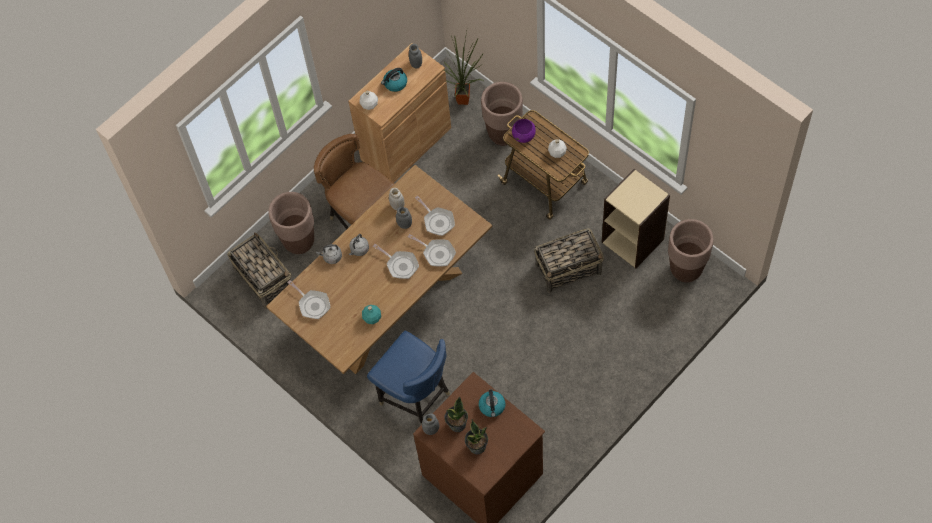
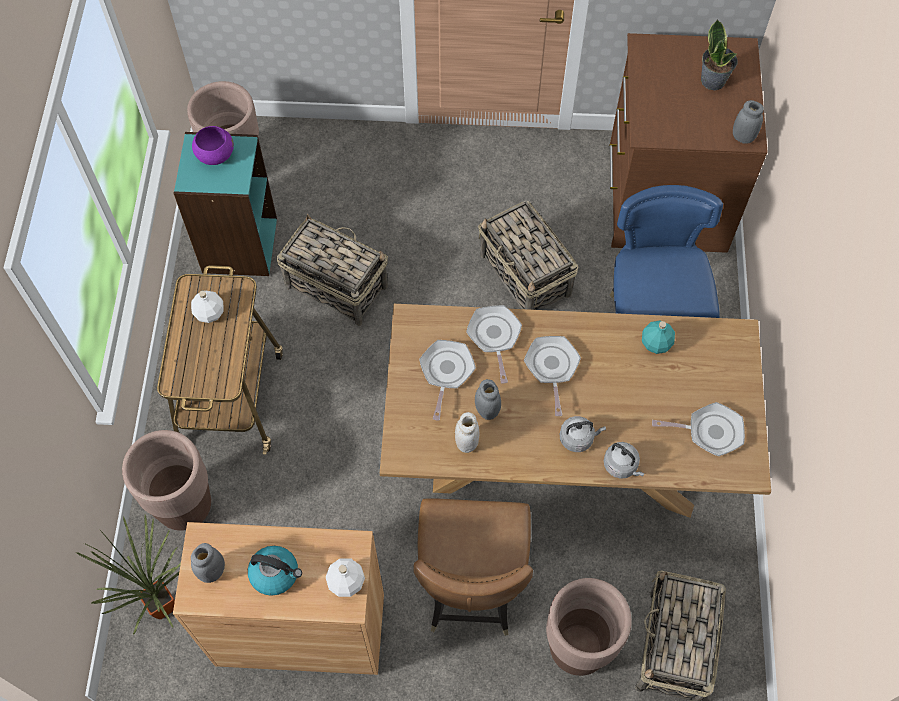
camera: 135 degrees left, 0 degrees up
(312, 304) = (709, 431): frying pan -> frying pan turned 90 degrees clockwise
(457, 424) = (709, 116): potted plant -> none
(492, 407) = (652, 98): kettle -> none
(497, 362) = (525, 275): none -> basket
(524, 136) = (212, 373): purple bowl -> purple bowl (215, 155)
(633, 240) = (239, 245): beige bookcase -> turquoise bookcase

